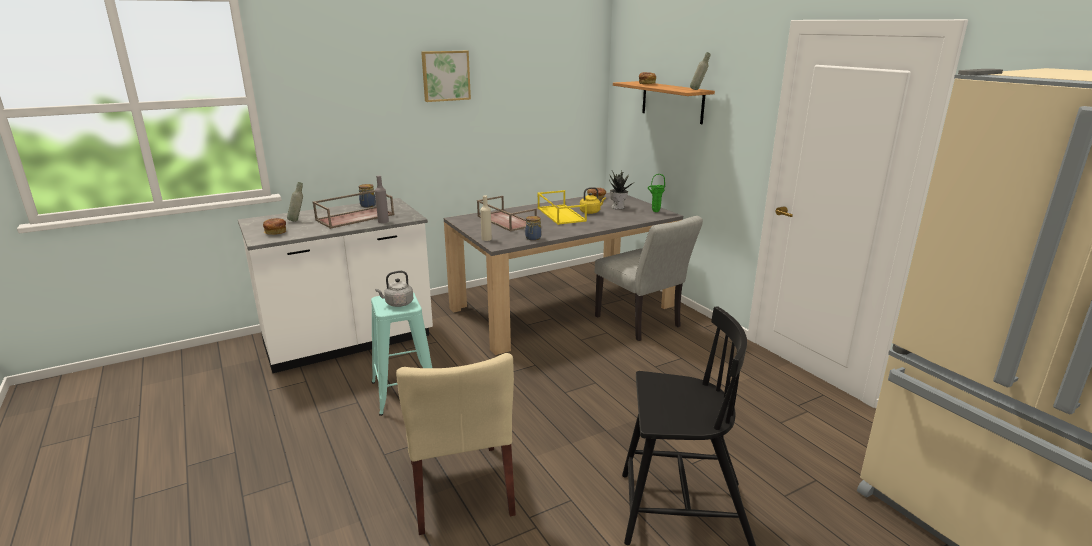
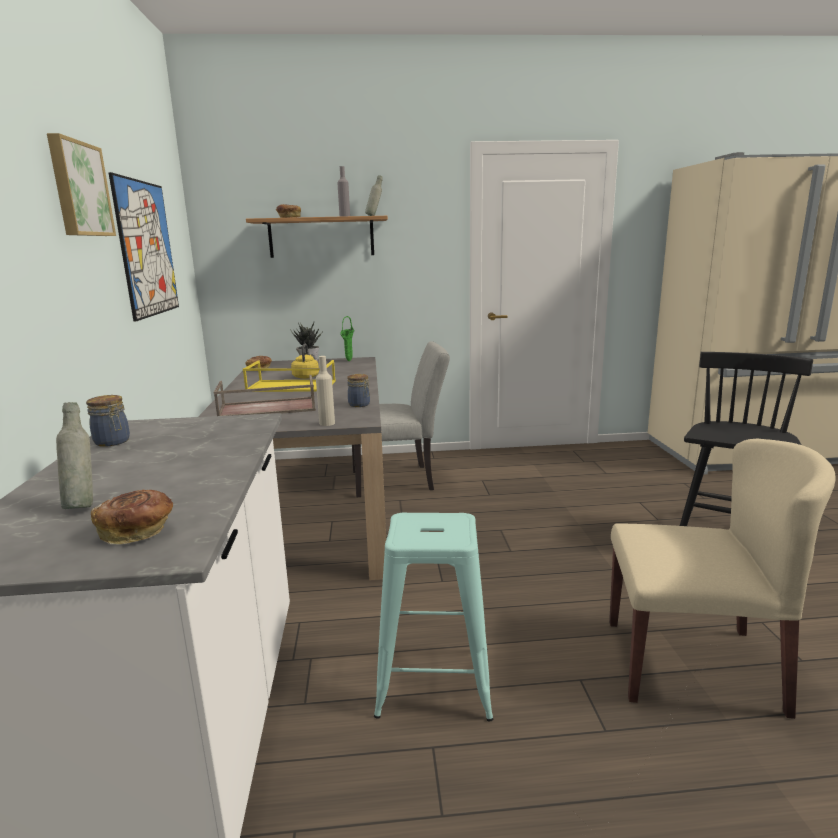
camera: 65 degrees left, 5 degrees down
(355, 217) = (174, 453): brown tray -> none
(383, 221) = (244, 436): grey bottle -> grey bottle (344, 217)
(397, 303) = (439, 527): grey kettle -> none
(523, 103) = (147, 249): none -> picture

